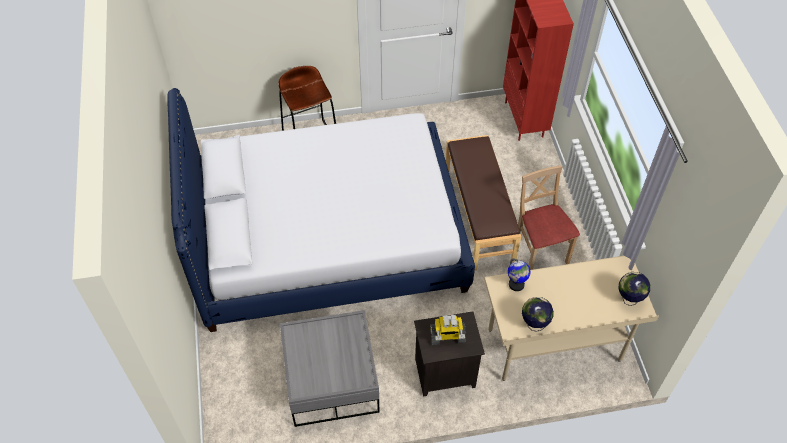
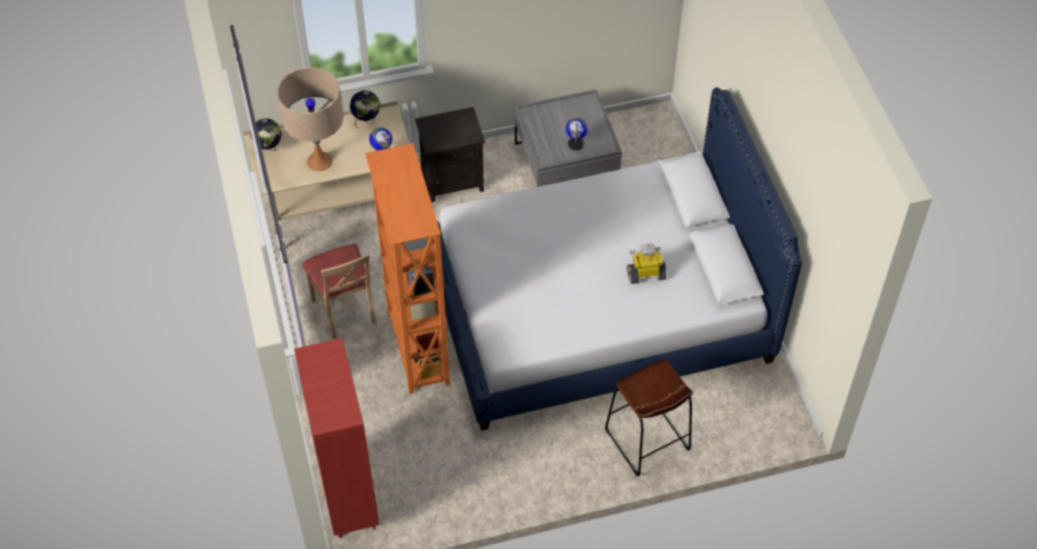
camera: 175 degrees right, 0 degrees up
(322, 336) = (575, 144): none -> globe
(447, 336) = (451, 130): toy robot -> toy robot (646, 274)
(477, 215) = (417, 350): brown bench -> orange bookcase
(576, 282) = (319, 161): none -> beige table lamp

